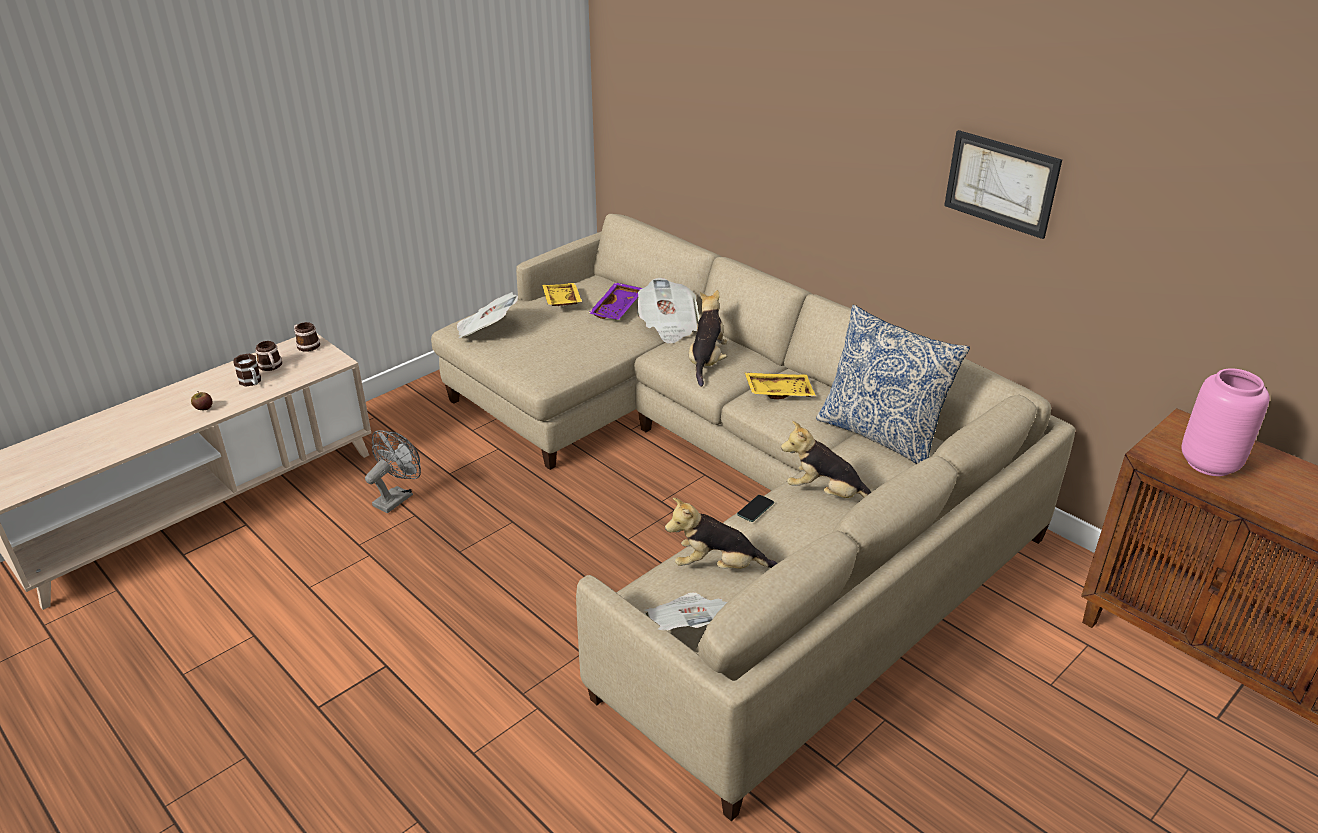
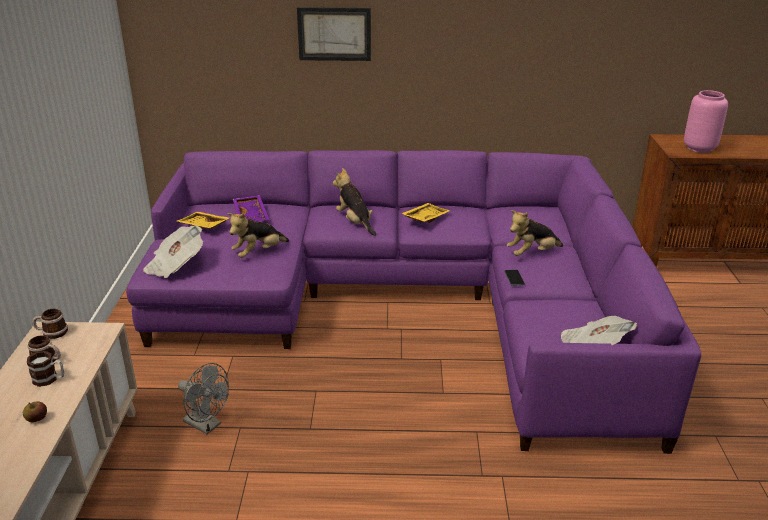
camera: 45 degrees left, 5 degrees down
(397, 497) = (207, 425): grey fan -> grey fan turned 135 degrees clockwise
(668, 326) = (300, 213): newspaper -> none
(717, 566) = (546, 314): plush toy -> plush toy (258, 253)
(725, 487) = (409, 302): beige sofa -> purple sofa
(881, 434) = (507, 215): pillow -> none
(1001, 183) = (521, 34): picture -> picture (334, 34)

